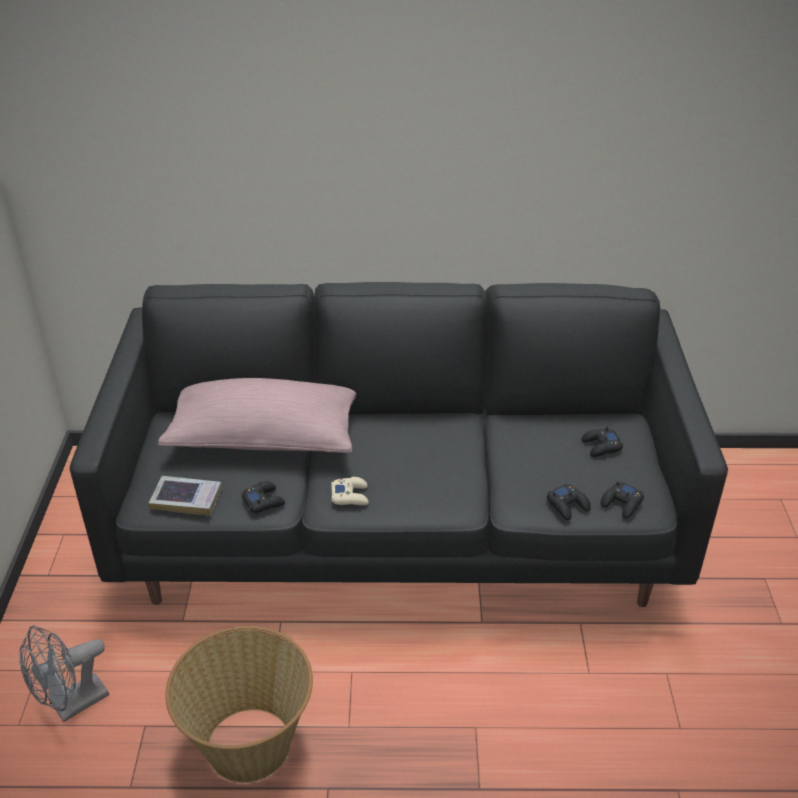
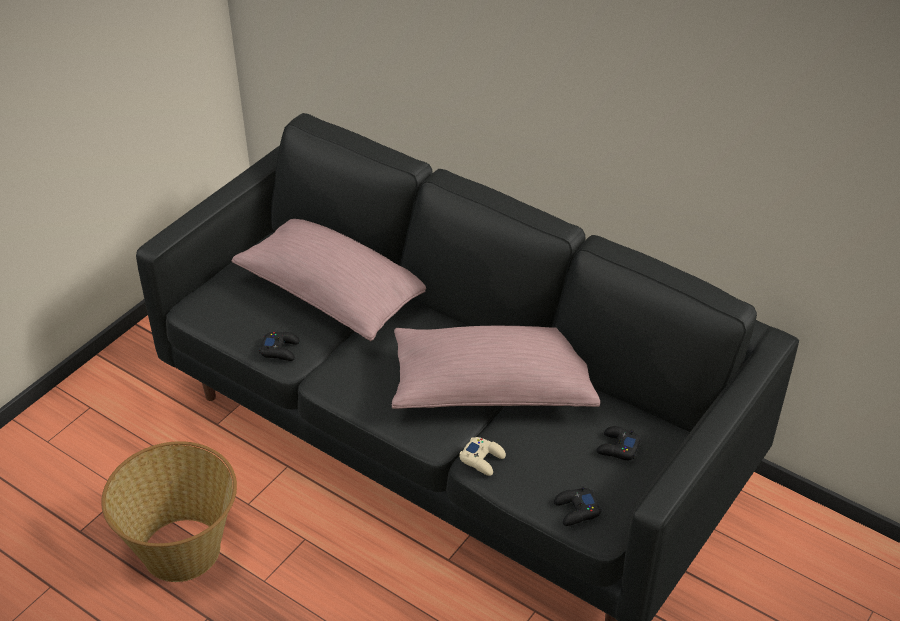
camera: 35 degrees right, 5 degrees up
(72, 705) = (91, 447): grey fan -> none
(186, 499) = (226, 319): book -> none
(350, 495) = (351, 380): beige game controller -> beige game controller (482, 459)
(468, 448) = (493, 387): none -> pink pillow
(568, 505) = (525, 485): black game controller -> none

